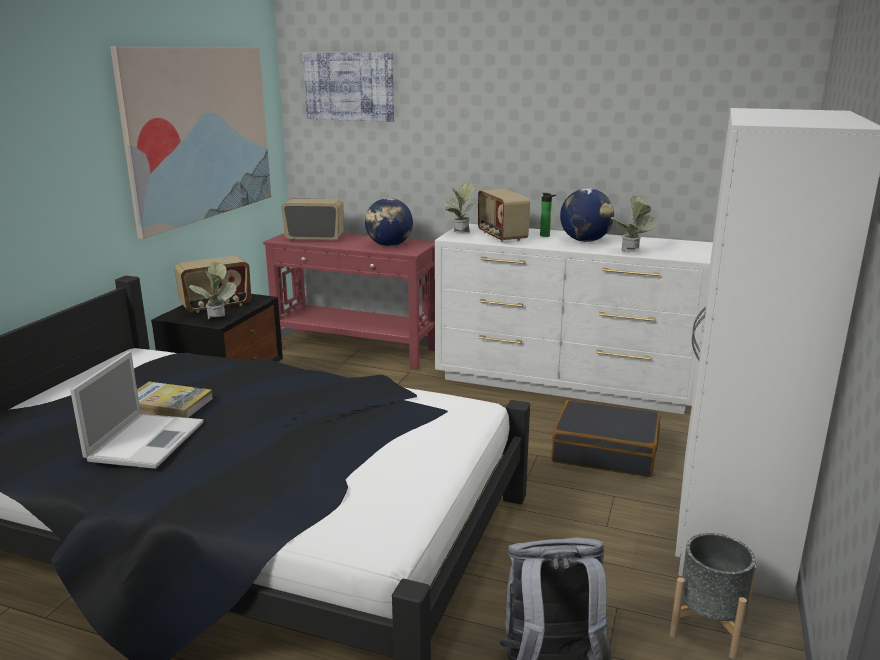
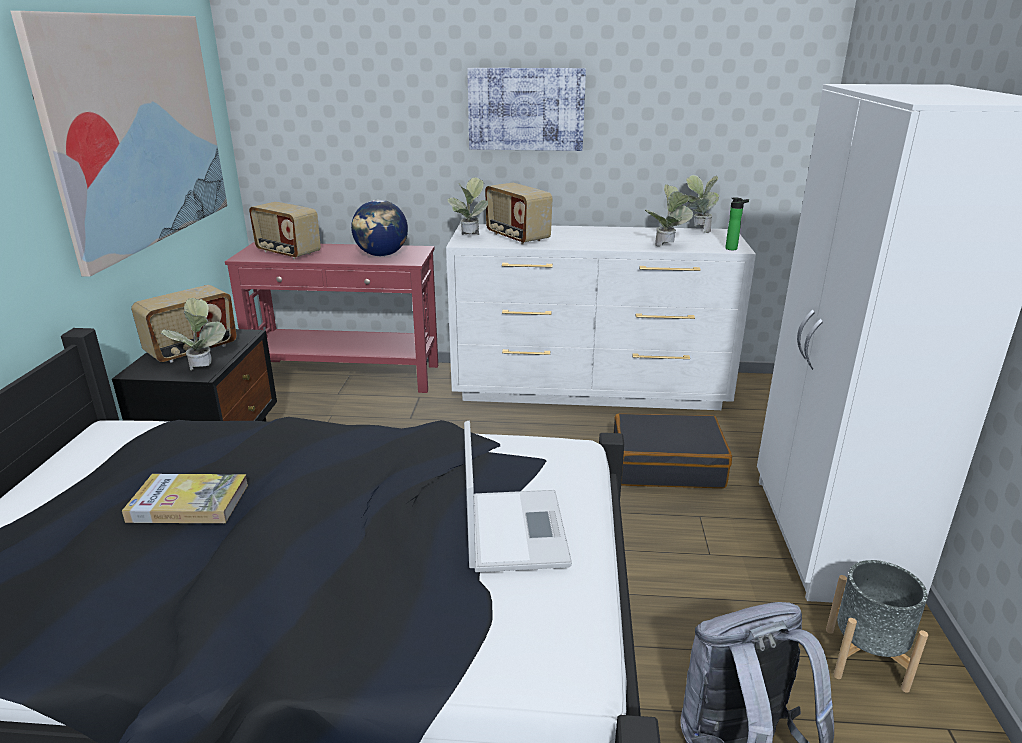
camera: 15 degrees left, 5 degrees up
(147, 440) = (186, 566): laptop -> laptop (514, 528)
(315, 238) = (287, 252): radio -> radio turned 135 degrees counterclockwise
(349, 86) = (312, 66): picture -> picture (526, 109)
(546, 236) = (564, 233): bottle -> bottle (733, 249)
(585, 241) = (609, 236): globe -> none
(674, 241) = (697, 230): none -> potted plant

